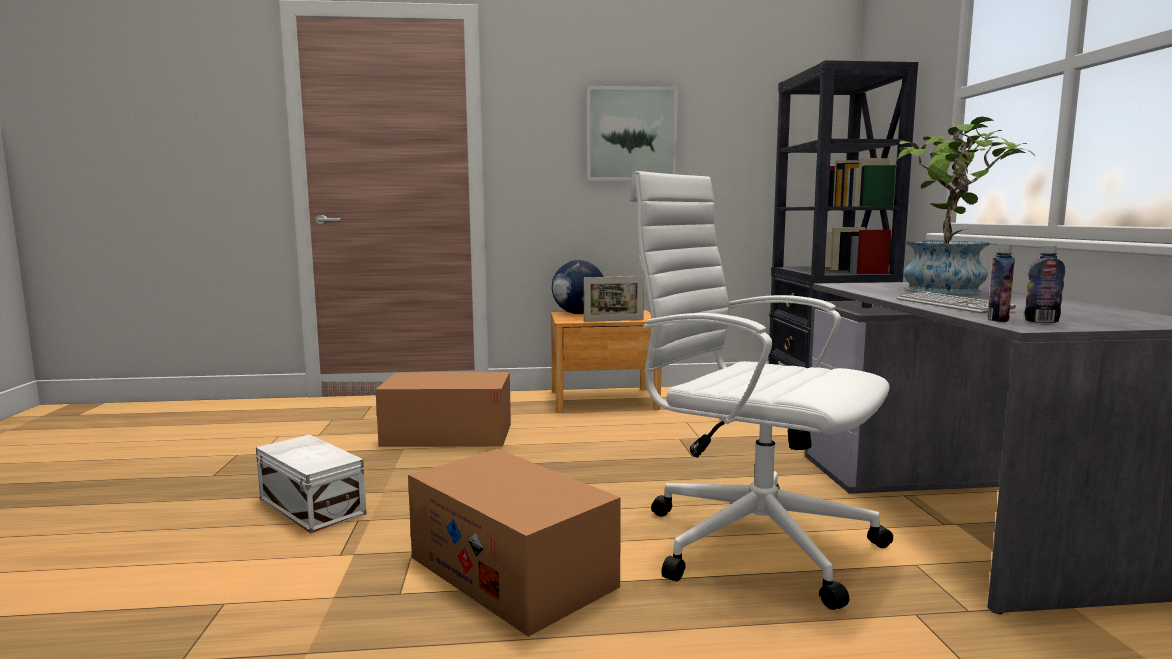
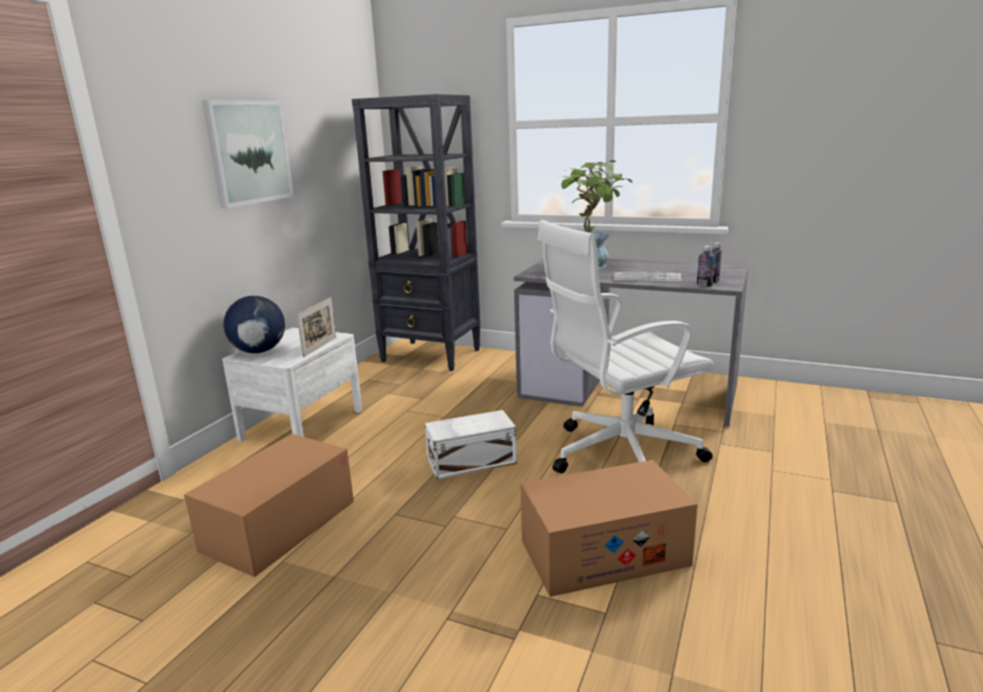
camera: 60 degrees left, 10 degrees up
(312, 505) = (381, 646): white storage box -> white storage box (470, 461)
(604, 399) = (302, 424): brown nightstand -> white nightstand

